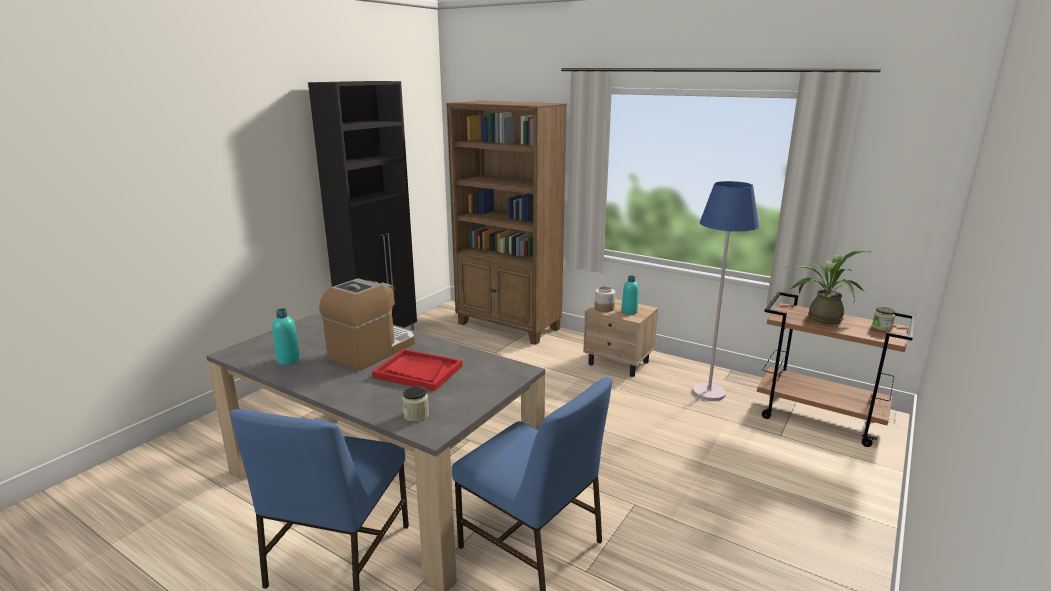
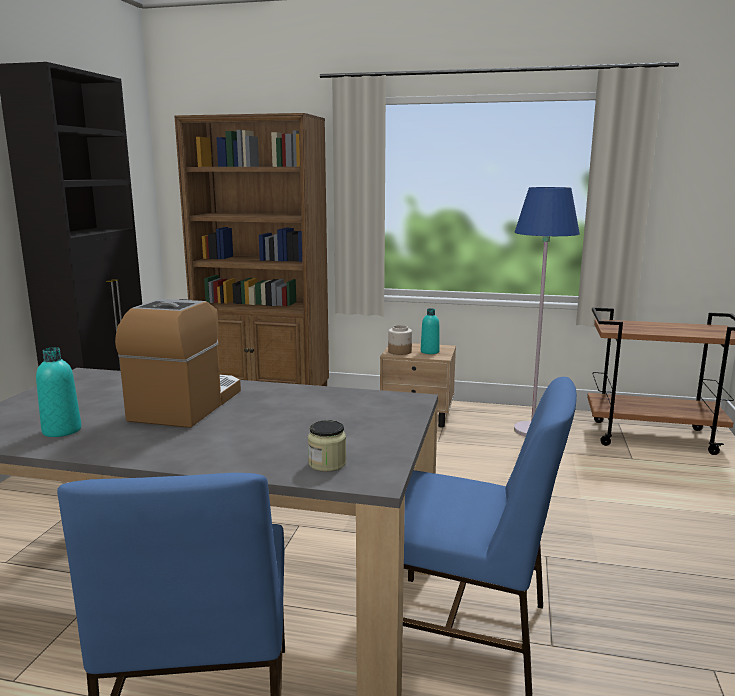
camera: 20 degrees left, 5 degrees down
(418, 372) = (277, 418): red tray -> none
(820, 318) = (646, 326): potted plant -> none
(881, 327) = (707, 328): jar -> none

